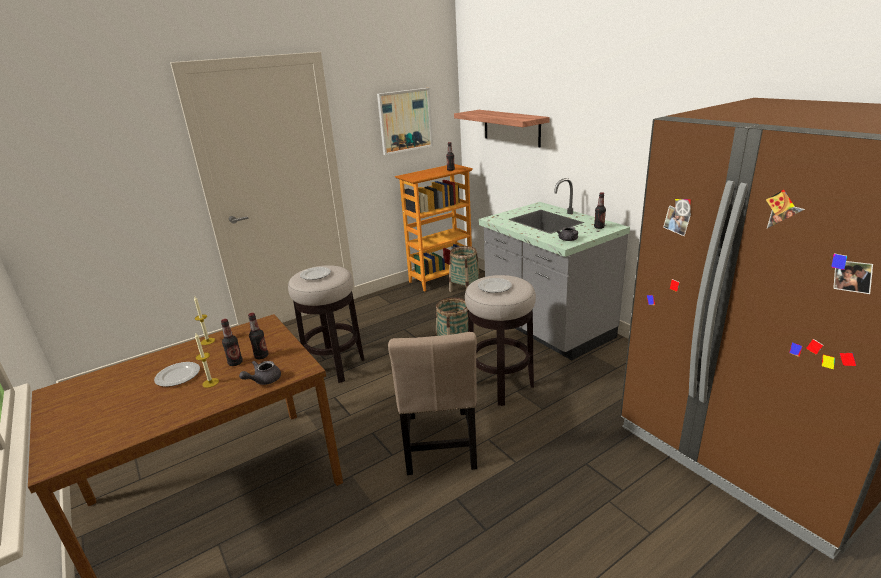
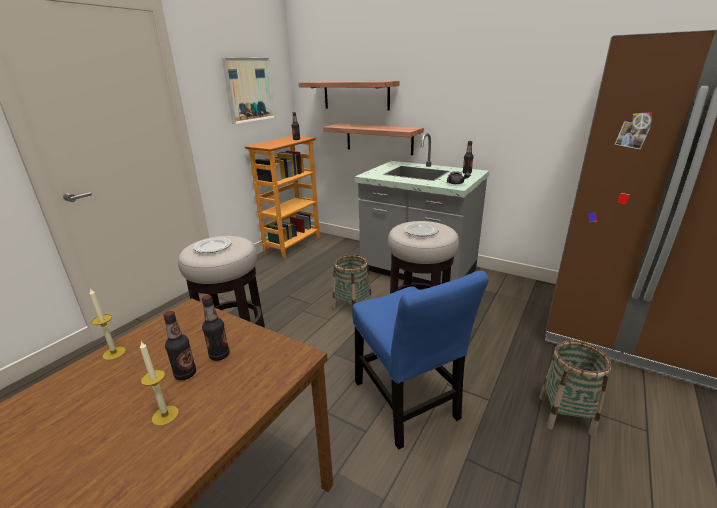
camera: 25 degrees left, 0 degrees up
(178, 376) = (95, 420): plate -> none
(263, 380) = (252, 388): grey teapot -> none
(440, 445) = (407, 404): beige chair -> blue chair
(465, 289) = (322, 251): basket -> basket (565, 415)
(530, 176) = (379, 138): none -> shelf

